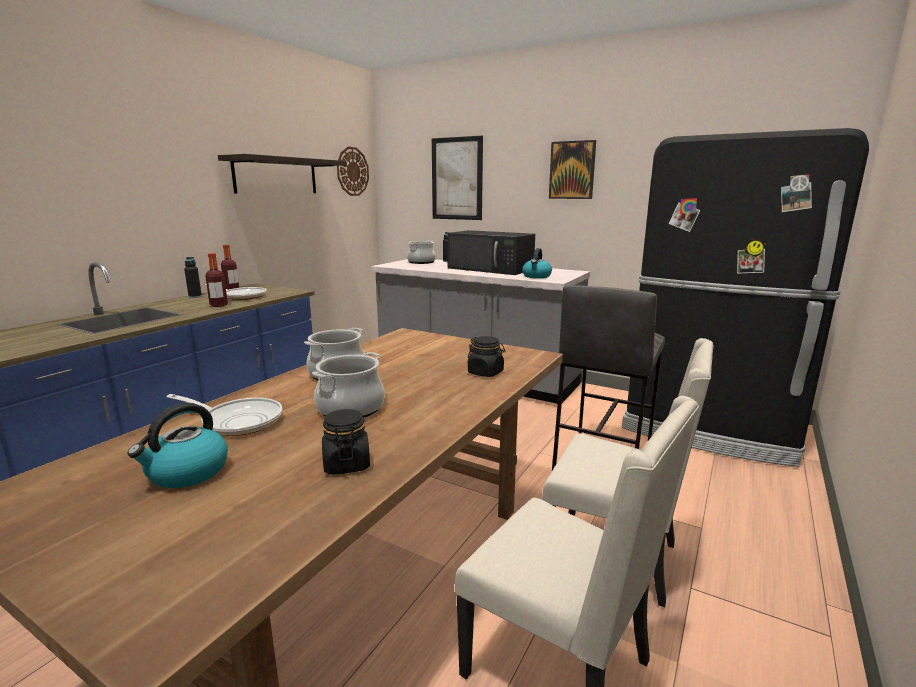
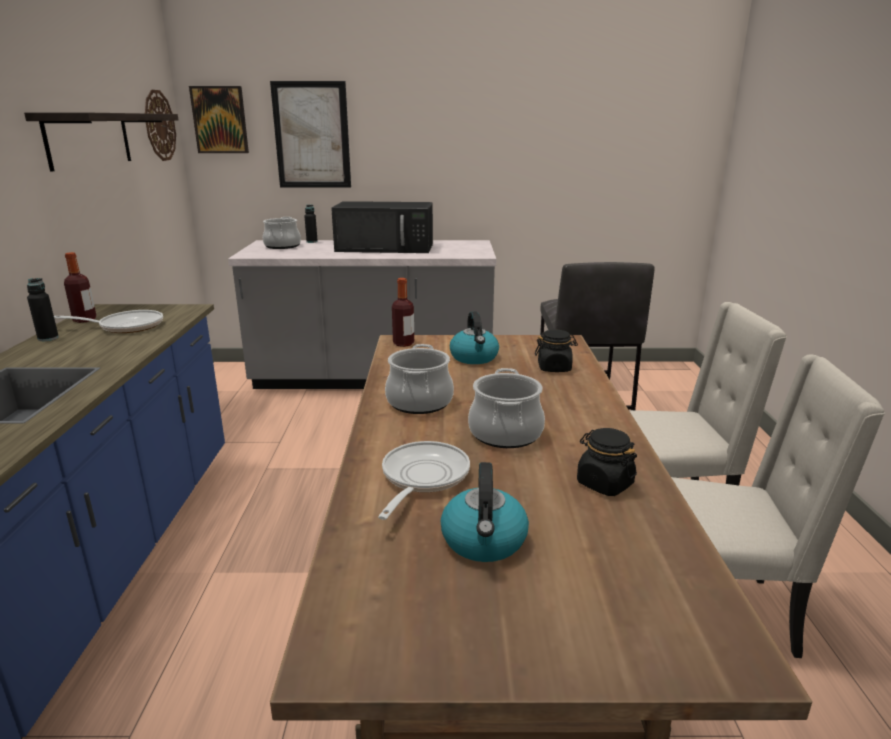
camera: 30 degrees left, 5 degrees up
(218, 305) = (123, 345): bottle -> bottle (403, 343)
(238, 421) = (422, 478): frying pan -> frying pan turned 60 degrees counterclockwise
(536, 276) = (453, 252): kettle -> kettle (474, 358)
(572, 170) = (462, 127): picture -> picture (220, 120)
(709, 428) = (629, 382): black fridge -> none

